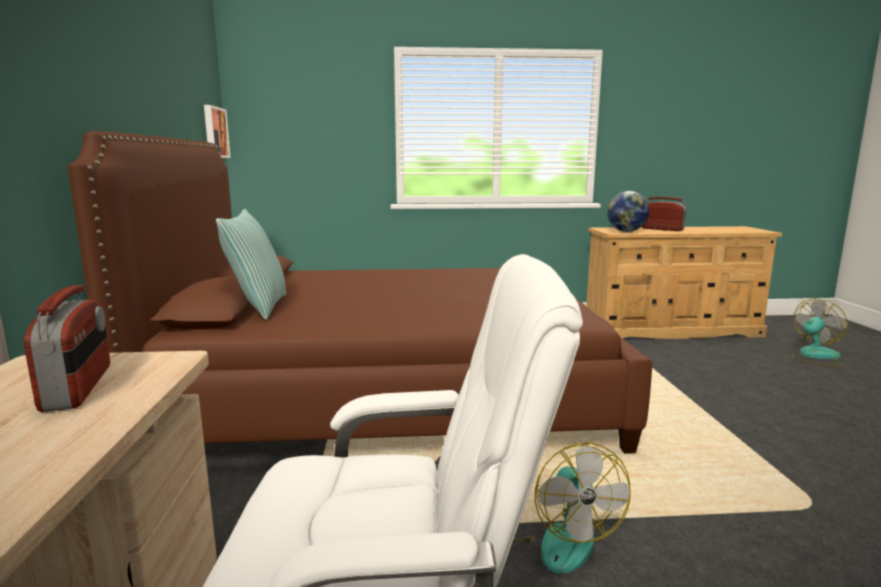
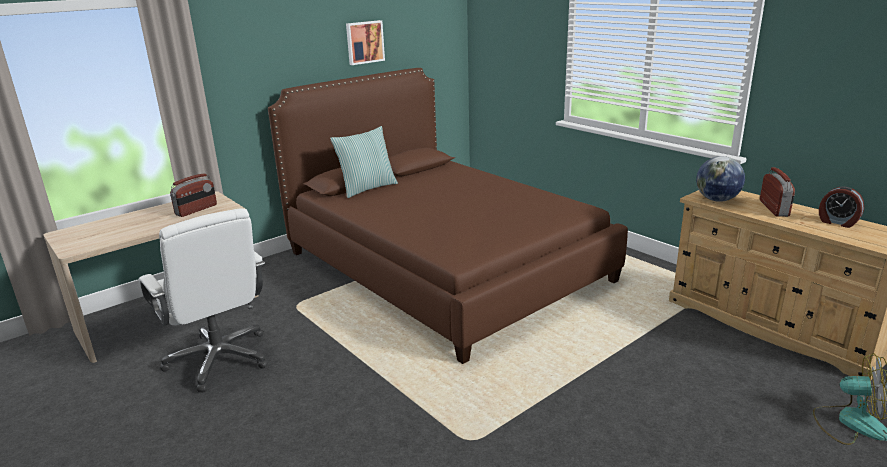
camera: 55 degrees right, 10 degrees up
(214, 132) = (447, 52): picture -> picture (364, 42)
(560, 537) = (346, 364): fan -> none
(704, 228) = (837, 222): none -> alarm clock

